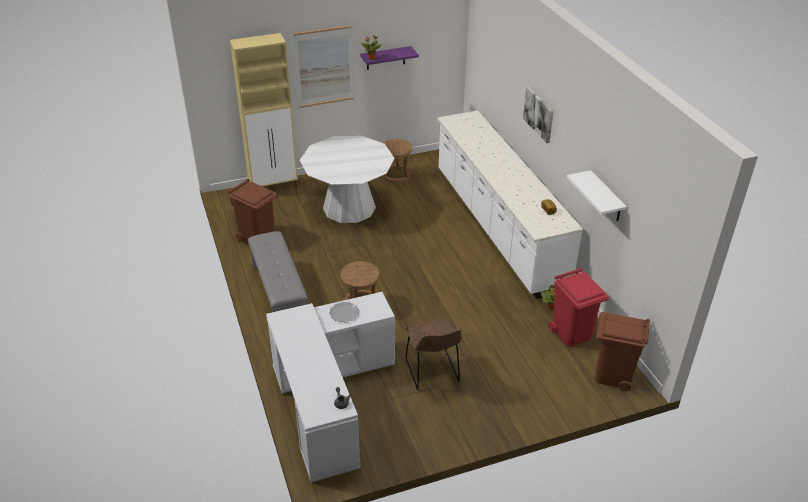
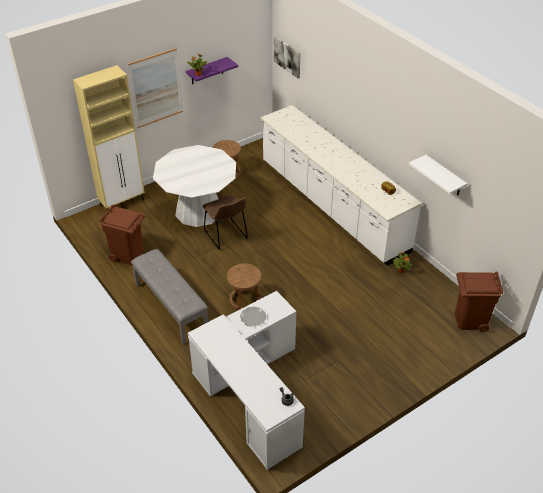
camera: 15 degrees left, 5 degrees up
(433, 373) = (329, 349): brown chair -> brown chair (227, 236)
(539, 114) = (363, 108): picture -> picture (287, 56)
(572, 333) = (426, 290): red trash can -> none

